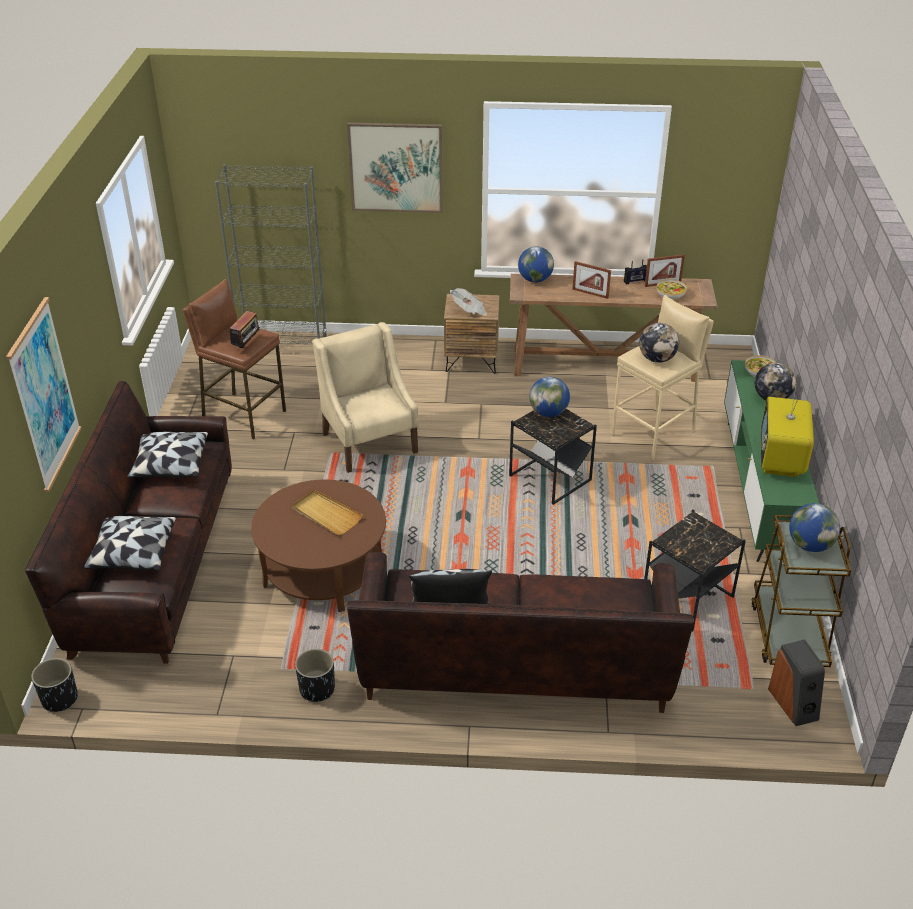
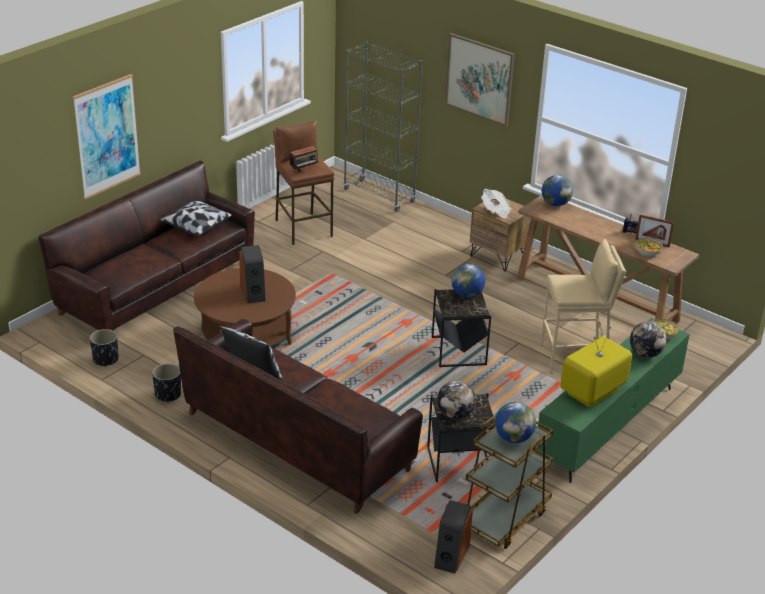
camera: 35 degrees right, 5 degrees down
(60, 699) = (34, 332): black planter -> black planter (105, 359)
(132, 554) = (121, 263): pillow -> none
(326, 514) = (253, 292): beige tray -> speaker
(369, 442) = (363, 277): beige armchair -> none
(590, 293) = (585, 228): picture frame -> none
(657, 359) = (572, 287): globe -> globe (455, 415)

